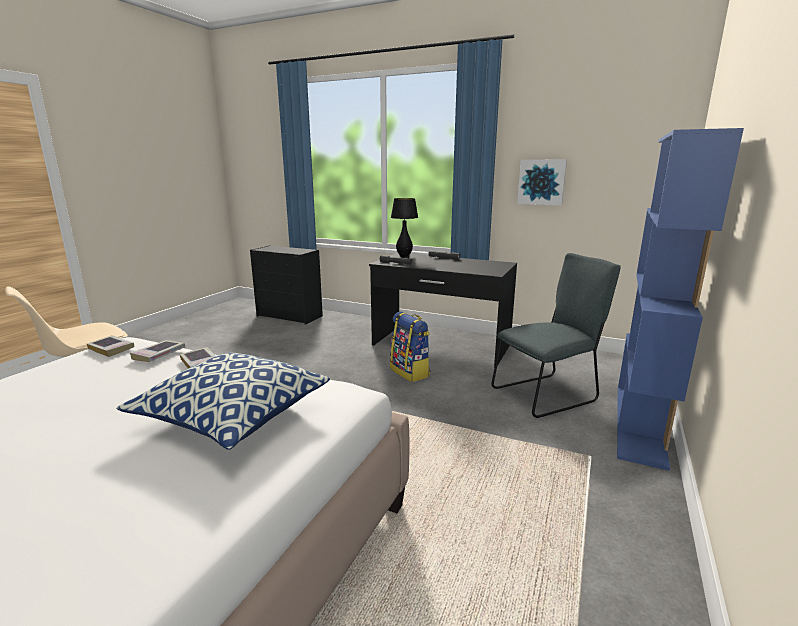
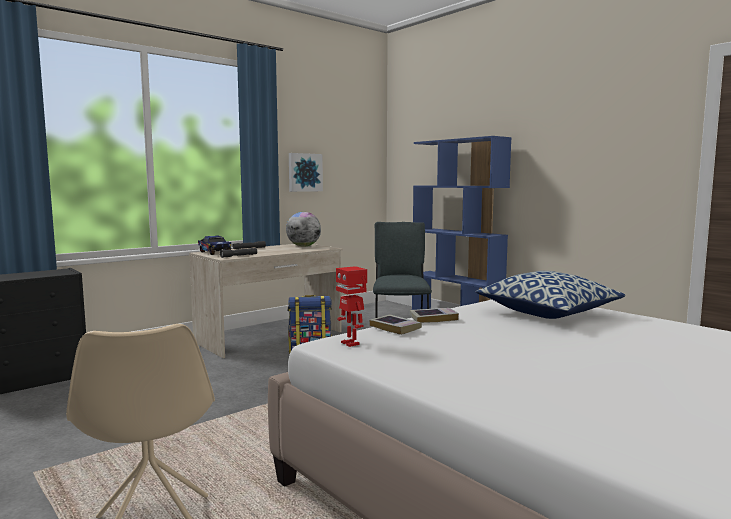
camera: 65 degrees left, 10 degrees down
(111, 349) = (351, 343): book -> toy robot
(404, 256) = (214, 252): black table lamp -> toy truck
(441, 345) = (270, 337): black desk -> beige desk
(488, 266) = (303, 246): none -> globe

